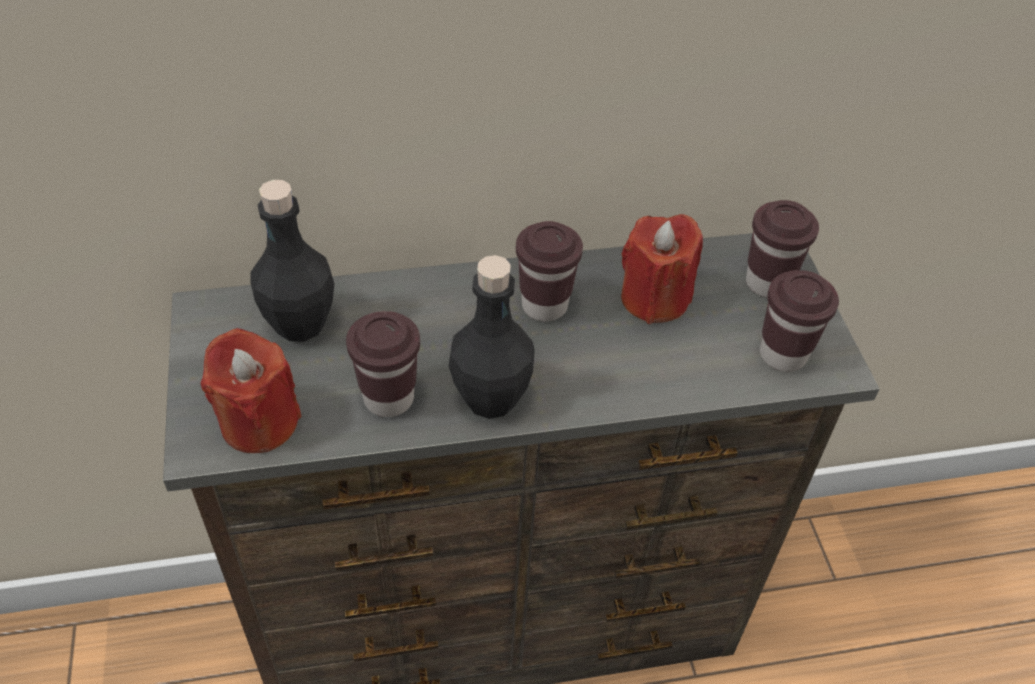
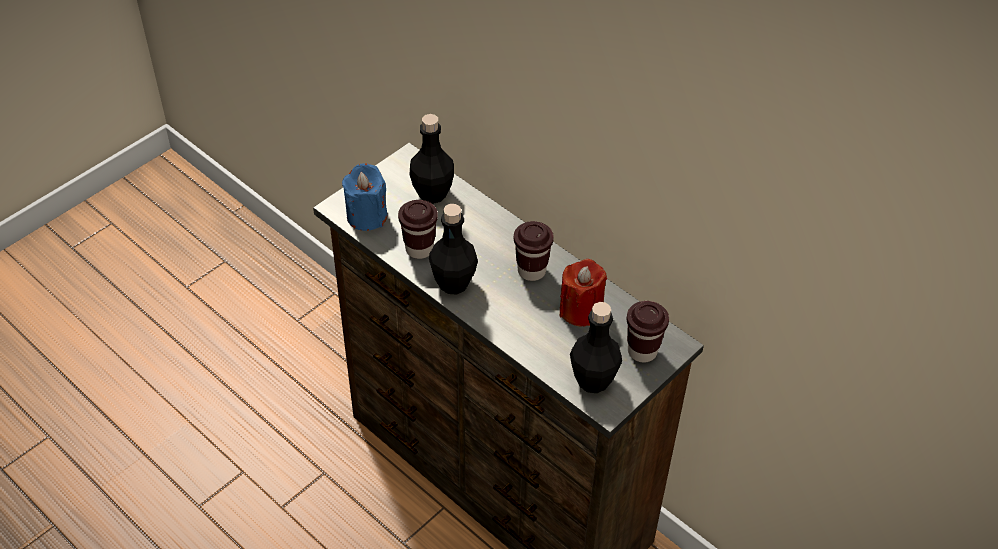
camera: 55 degrees right, 0 degrees up
(259, 422) = (367, 216): red candle -> blue candle
(782, 355) = (593, 380): brown cup -> black bottle

